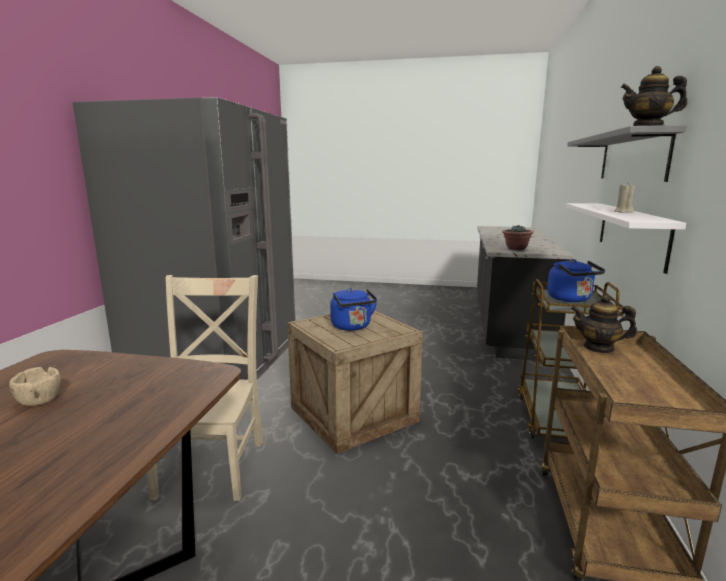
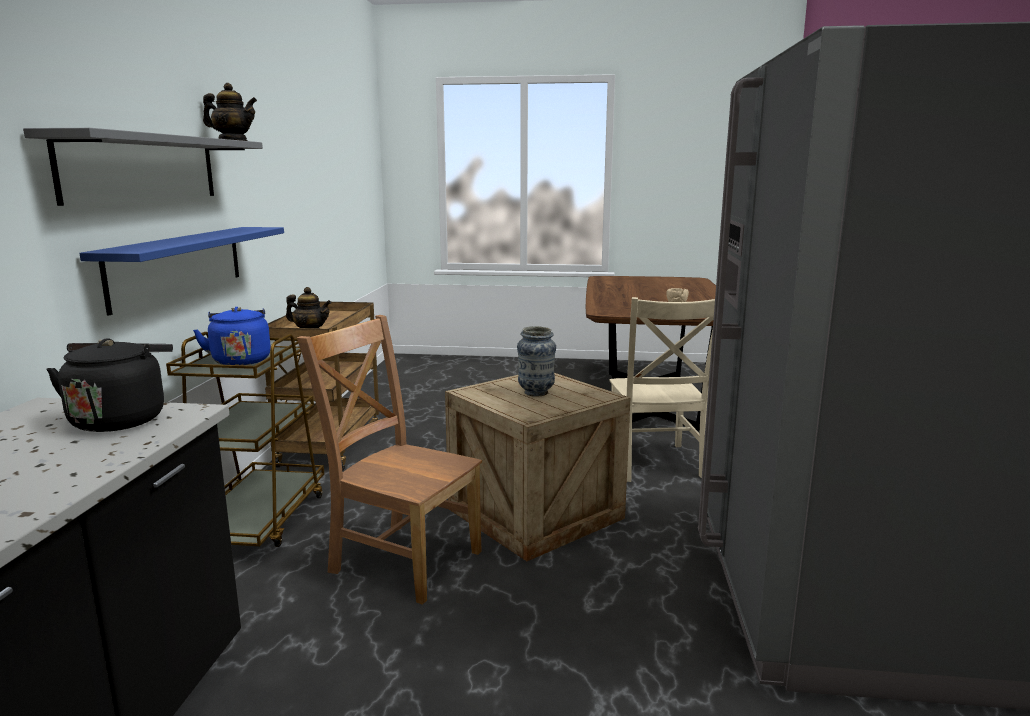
camera: 175 degrees right, 0 degrees up
(352, 327) = (536, 393): blue kettle -> vase
(438, 388) = (402, 559): none -> brown chair
(516, 249) = (120, 419): potted plant -> black kettle
(623, 212) = (210, 234): beige candle -> none
(631, 233) = (178, 265): white shelf -> blue shelf

